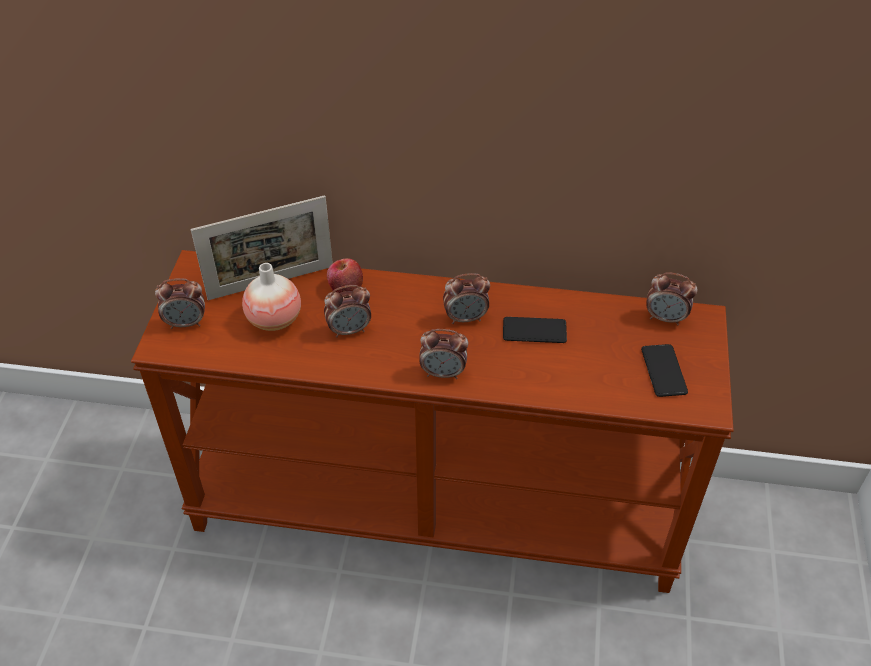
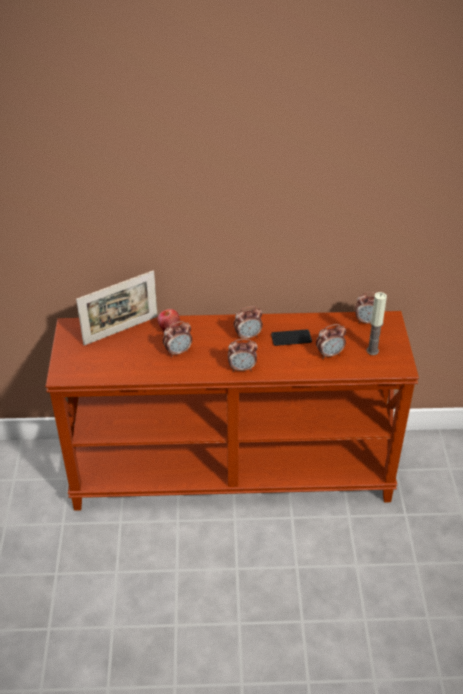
camera: 10 degrees left, 5 degrees down
(186, 323) = (74, 360): alarm clock -> alarm clock (329, 354)
(274, 319) = (129, 351): vase -> none
(663, 371) = (372, 351): phone -> candle

